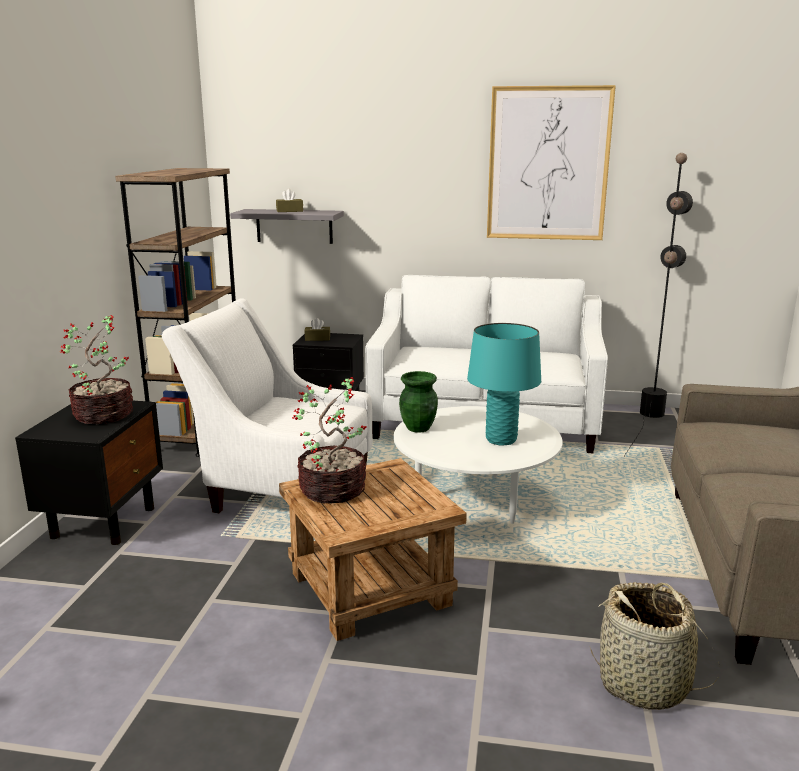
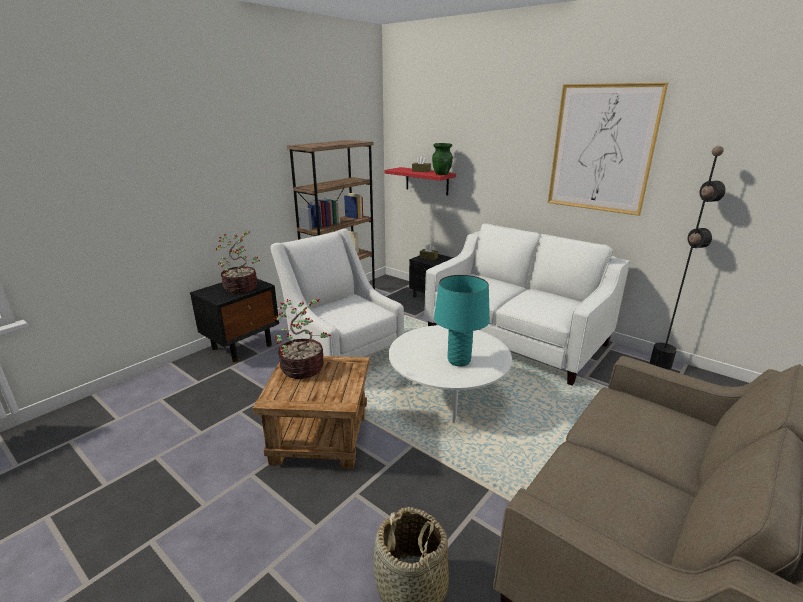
camera: 30 degrees right, 5 degrees up
(294, 226) = (427, 181): grey shelf -> red shelf
(418, 428) = (416, 337): green vase -> green vase (442, 174)

